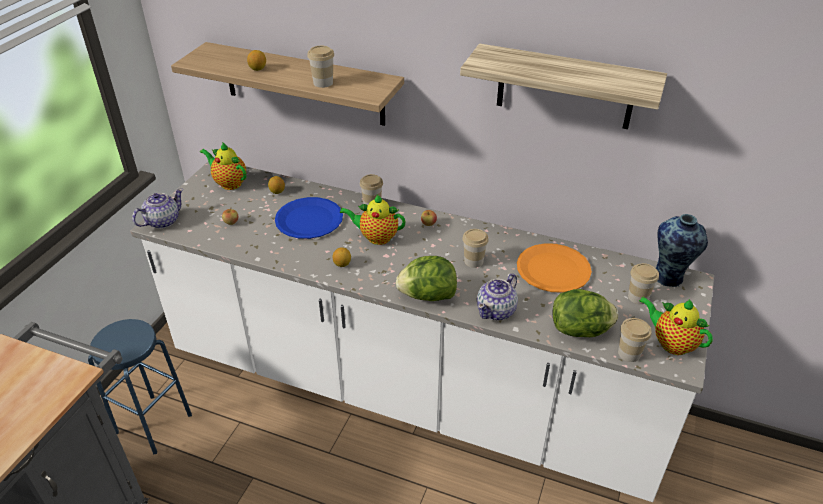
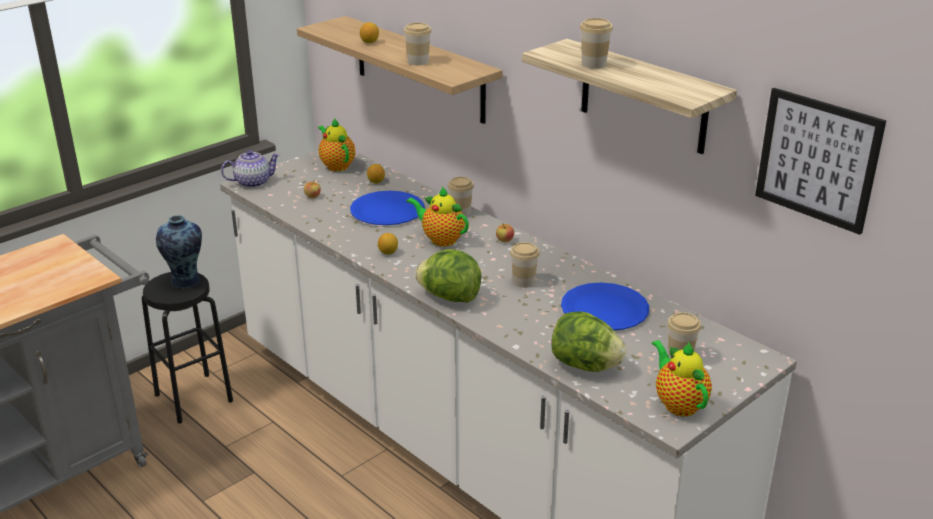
camera: 25 degrees right, 10 degrees down
(154, 423) = (194, 398): blue stool -> black stool
(496, 311) = (509, 327): teapot -> none
(553, 269) = (605, 309): orange plate -> blue plate
(629, 353) = (620, 398): cup -> cup (594, 64)
(669, 278) = (735, 349): vase -> vase (185, 282)
(745, 122) = (817, 159): none -> picture

